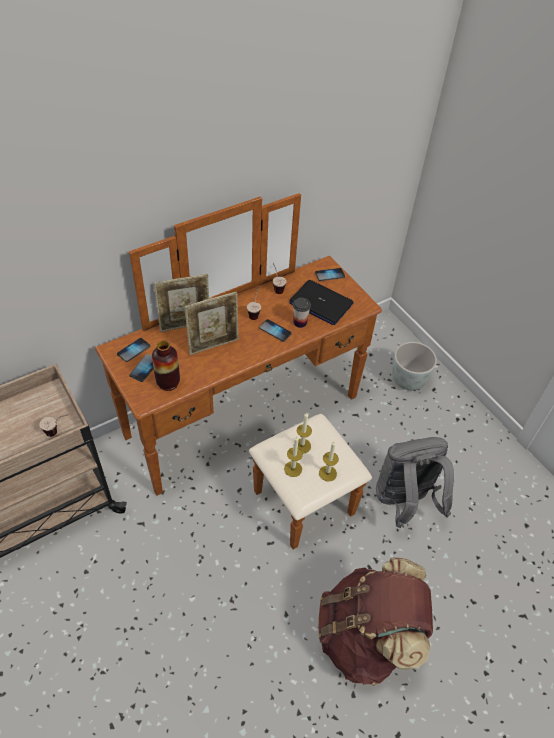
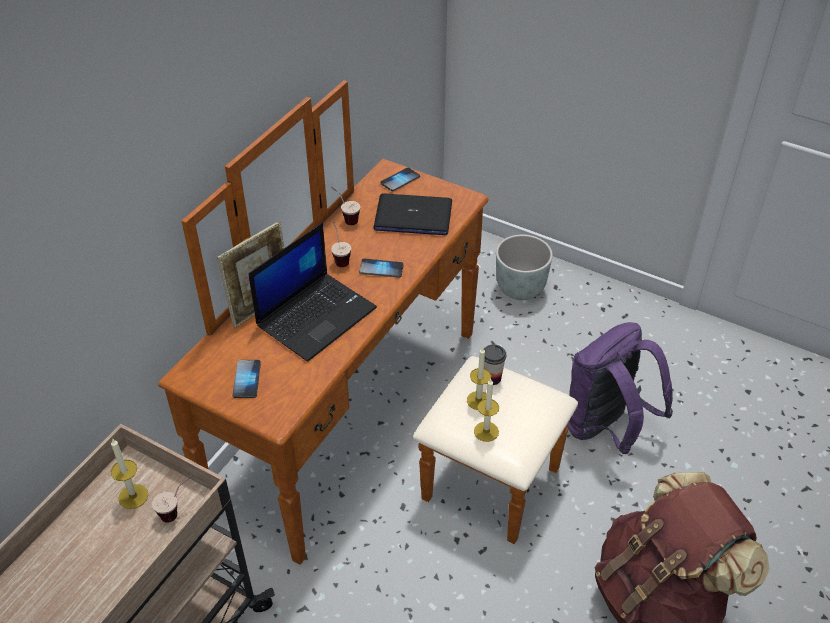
camera: 25 degrees left, 5 degrees down
(134, 350) = (215, 364): phone -> none
(168, 383) = (291, 384): vase -> none
(214, 345) = (316, 315): picture frame -> laptop
(300, 322) = (404, 248): cup -> cup (492, 378)
(327, 473) = (529, 418): candle -> candle (133, 496)
(404, 502) = (606, 428): grey backpack -> purple backpack

